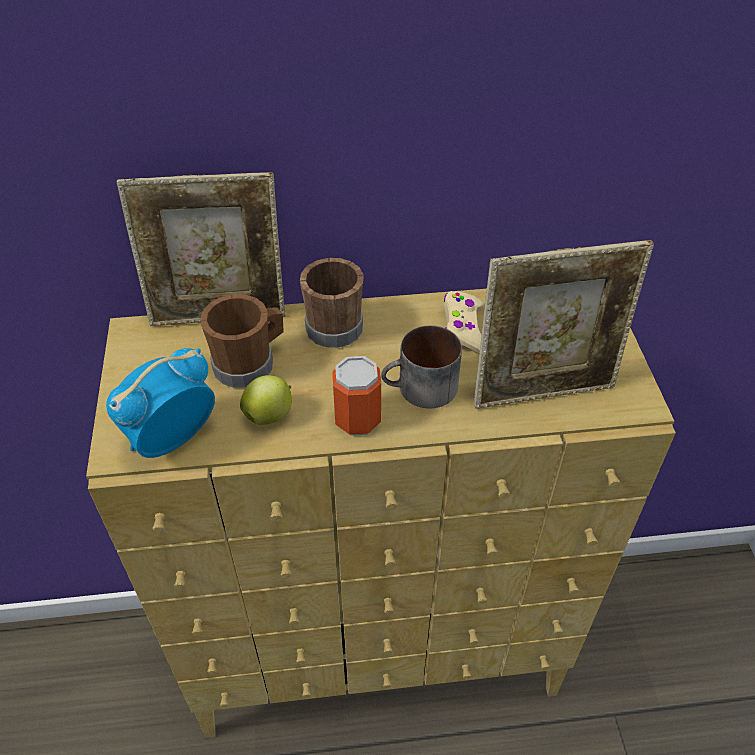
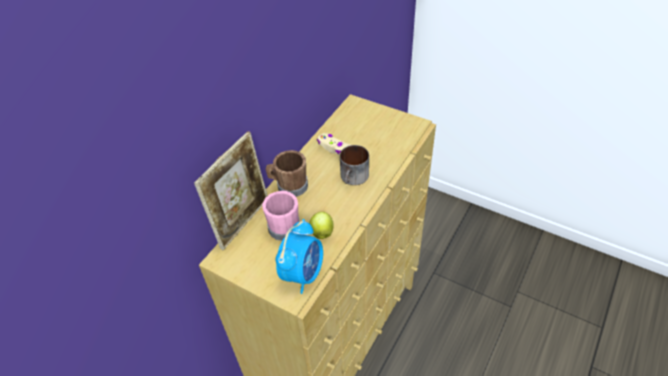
camera: 50 degrees left, 0 degrees up
(170, 439) = (303, 273): alarm clock -> alarm clock turned 150 degrees counterclockwise
(250, 363) = (285, 225): brown mug -> pink mug
(357, 419) = (351, 205): can -> none
(544, 391) = (388, 144): picture frame -> none

